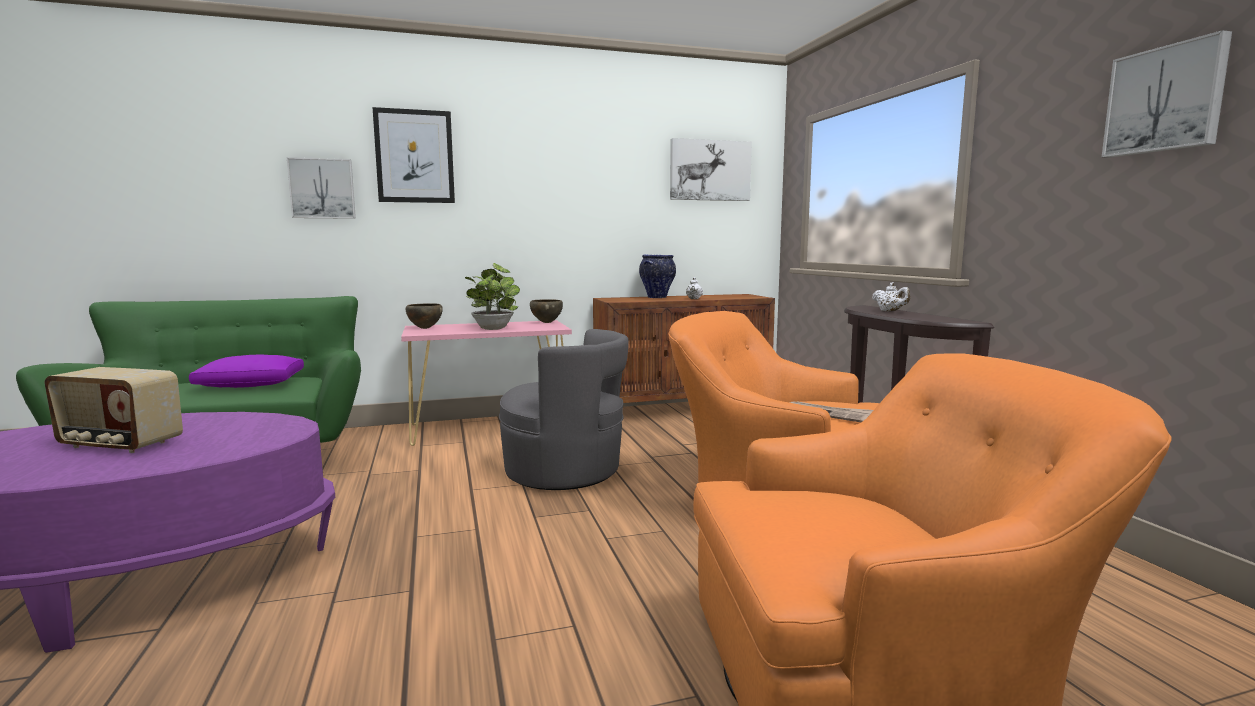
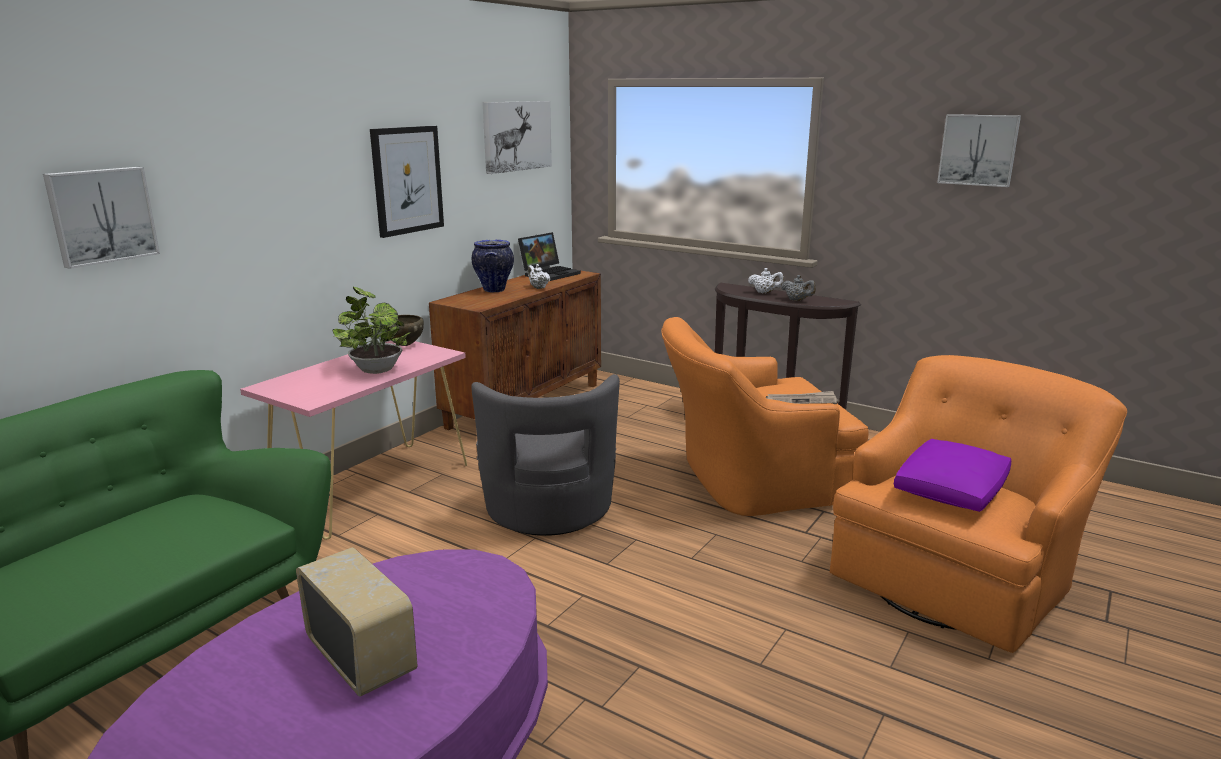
camera: 40 degrees left, 10 degrees up
(119, 445) = (362, 657): radio -> radio turned 105 degrees counterclockwise
(252, 384) = (153, 534): purple pillow -> purple pillow (951, 489)
(414, 156) = (221, 152): picture -> picture (407, 180)
(424, 328) = (290, 389): brown bowl -> none
(565, 472) = (549, 511): grey armchair -> grey armchair turned 105 degrees clockwise
(730, 295) = (550, 274): none -> laptop
(909, 316) = (797, 300): none -> grey teapot

